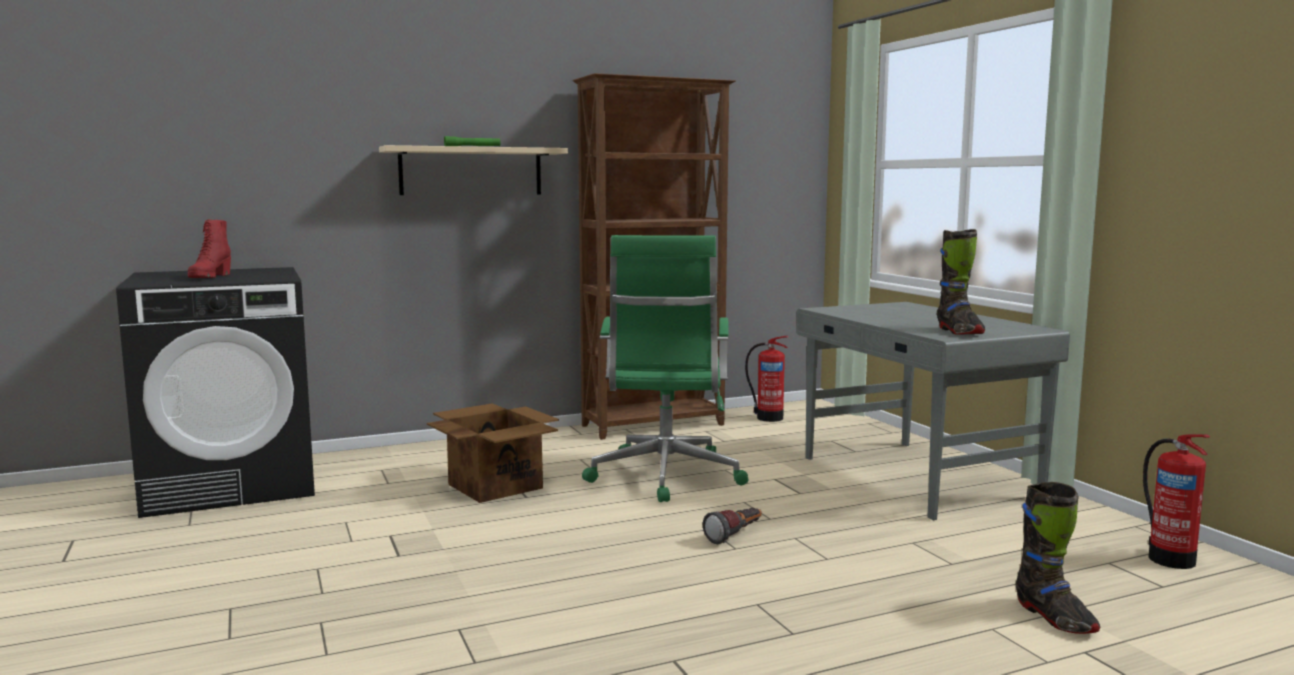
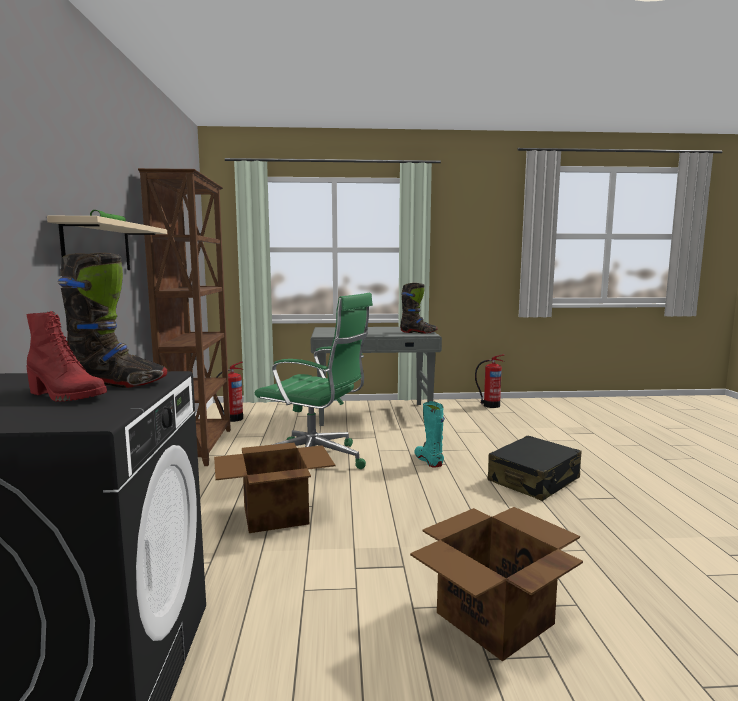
camera: 70 degrees left, 0 degrees up
(297, 607) = (493, 618): none -> cardboard box
(728, 619) = (534, 480): none -> black suitcase
(735, 536) = (428, 461): flashlight -> turquoise boot
(1054, 618) = (539, 430): black boot -> black boot (117, 384)

